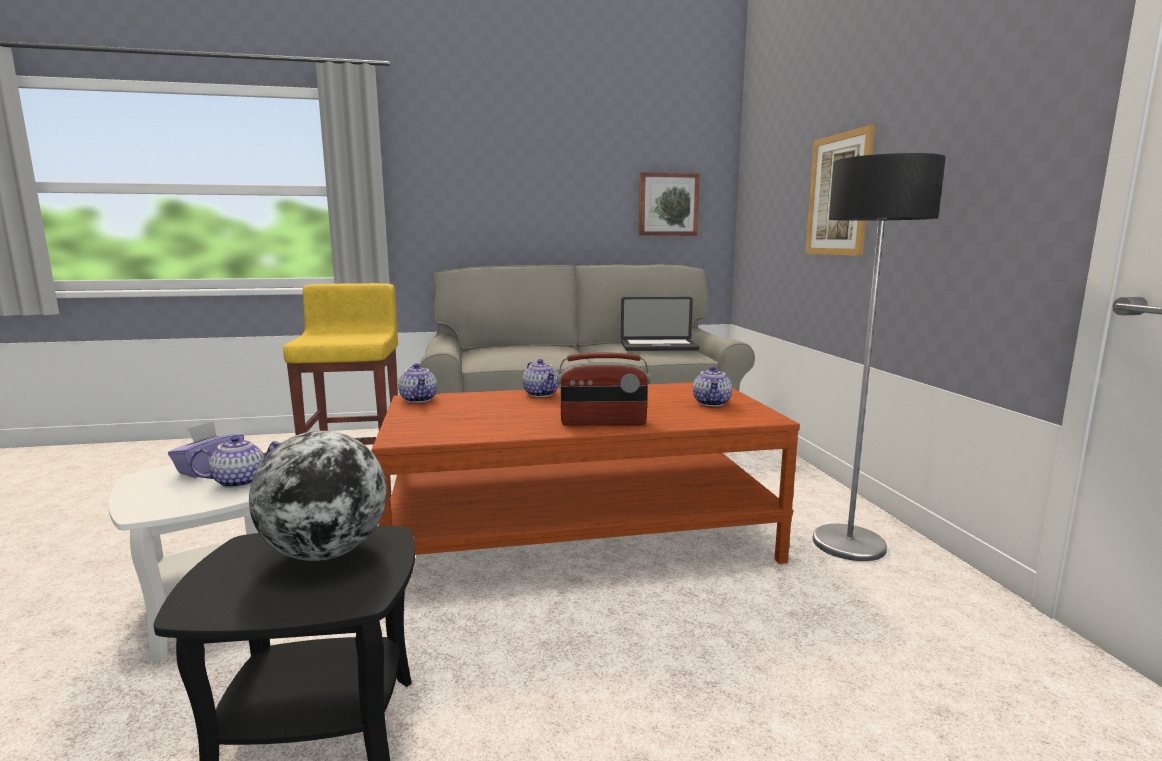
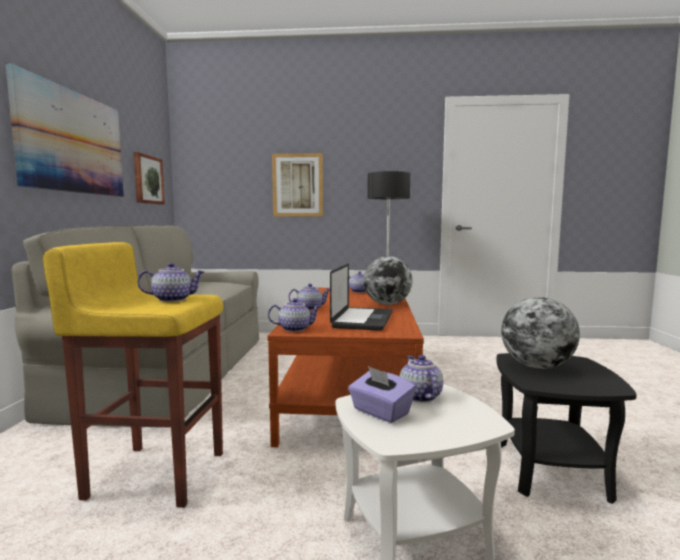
camera: 75 degrees left, 5 degrees down
(348, 338) = (173, 299): none -> teapot
(530, 179) = (72, 142): none -> picture
(603, 423) = (387, 304): radio -> globe
(659, 347) = (212, 283): laptop -> laptop (363, 320)

